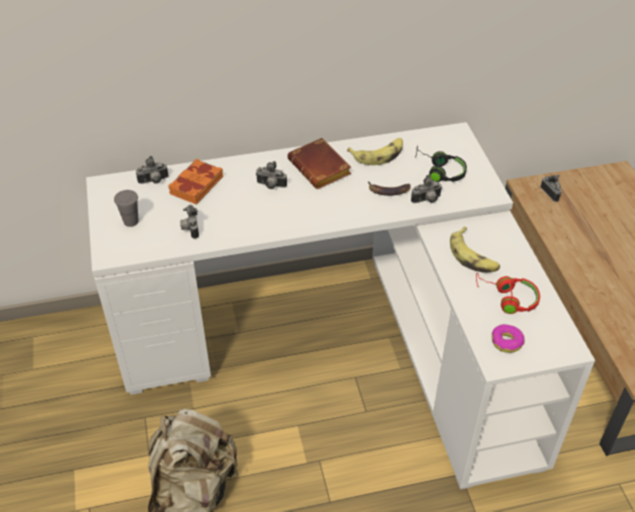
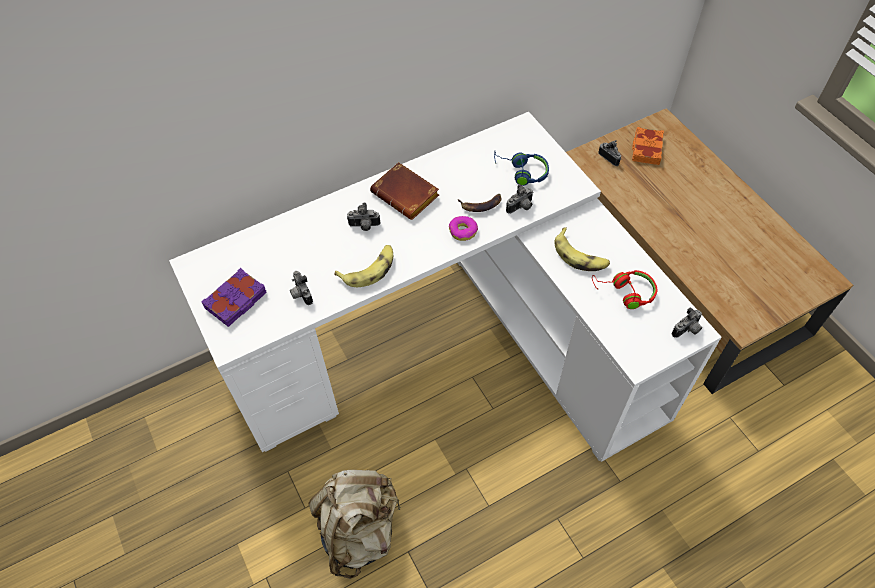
camera: 15 degrees left, 10 degrees up
(131, 221) = (236, 301): grey cup -> purple book
(154, 181) = (243, 249): camera -> camera (687, 330)
(196, 185) = (288, 243): orange book -> orange book (646, 149)
(378, 155) = (457, 167): banana -> banana (369, 269)
(439, 171) = (521, 172): black headphones -> blue headphones
(506, 342) = (639, 339): donut -> donut (463, 231)

